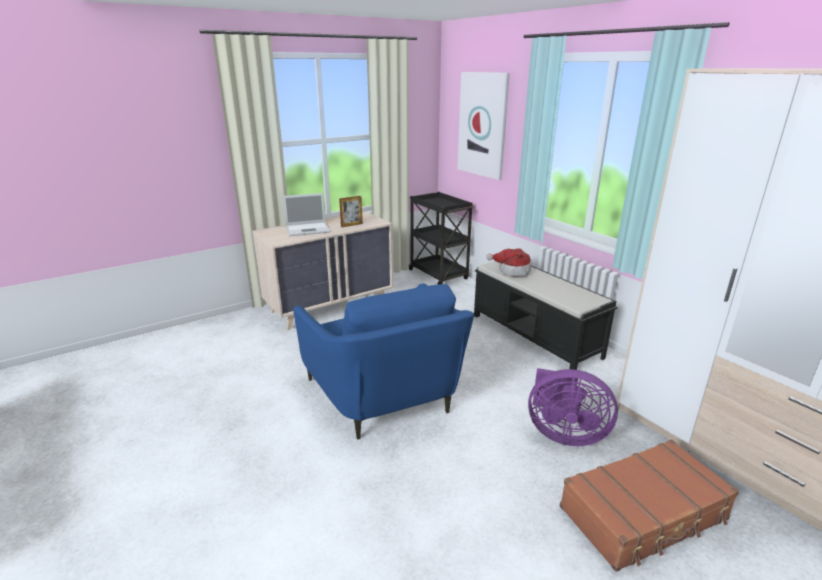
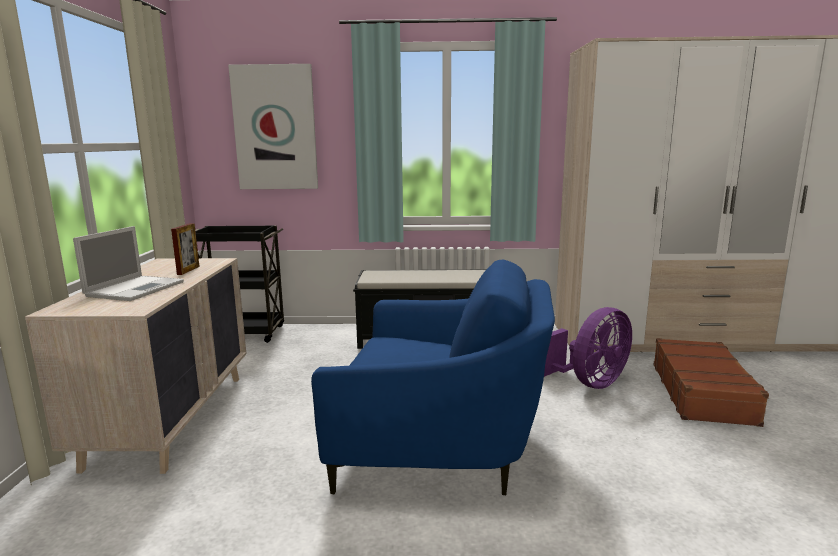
camera: 55 degrees left, 10 degrees down
(512, 271) = (396, 276): hat -> none

